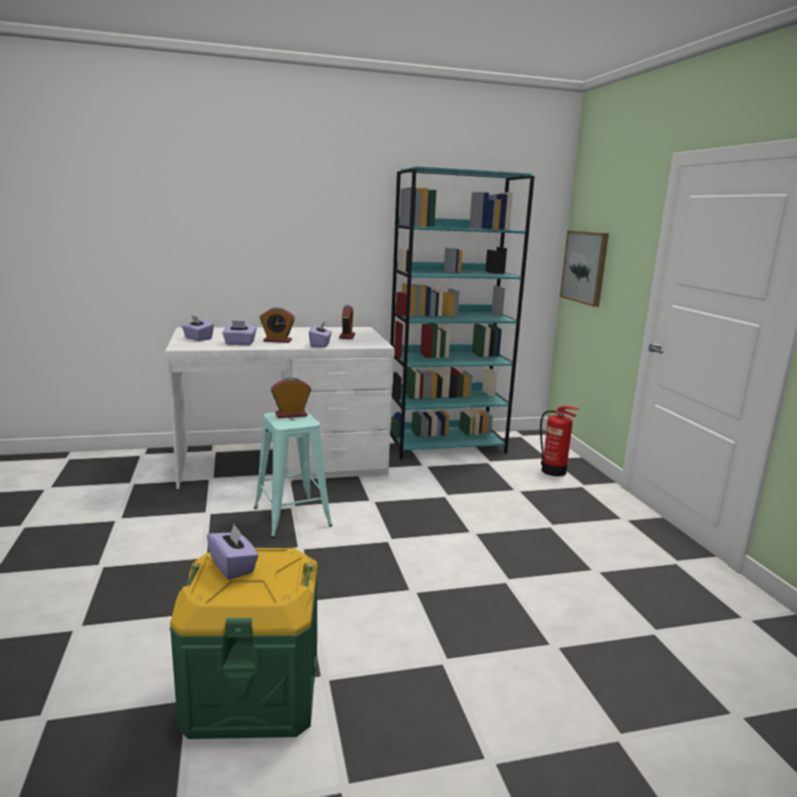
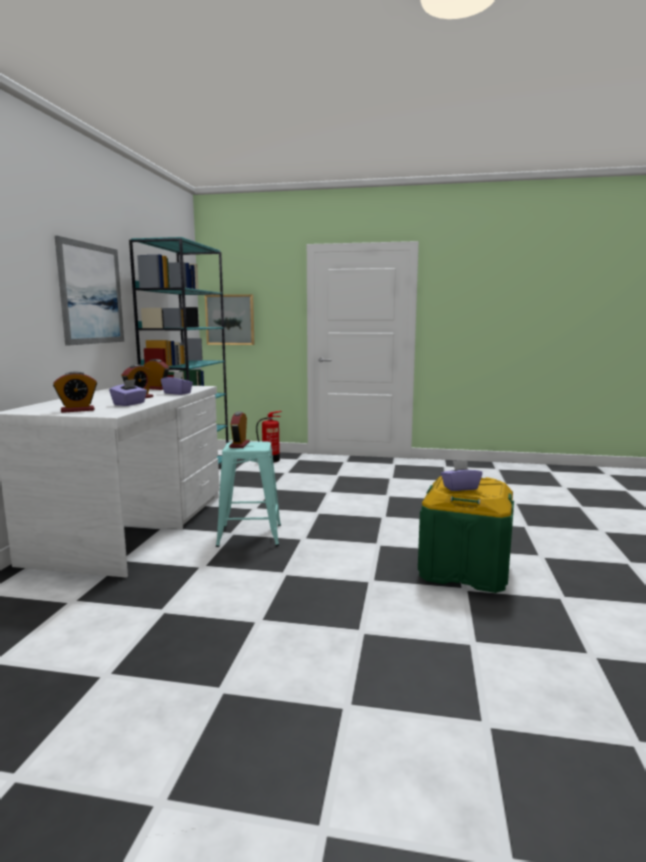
camera: 65 degrees left, 5 degrees down
(198, 338) = (77, 410): purple tissue box -> alarm clock
(327, 232) = (91, 294): none -> picture

